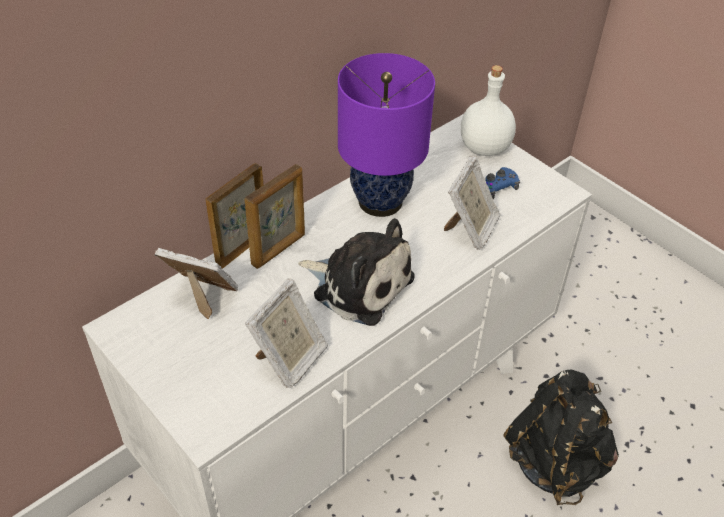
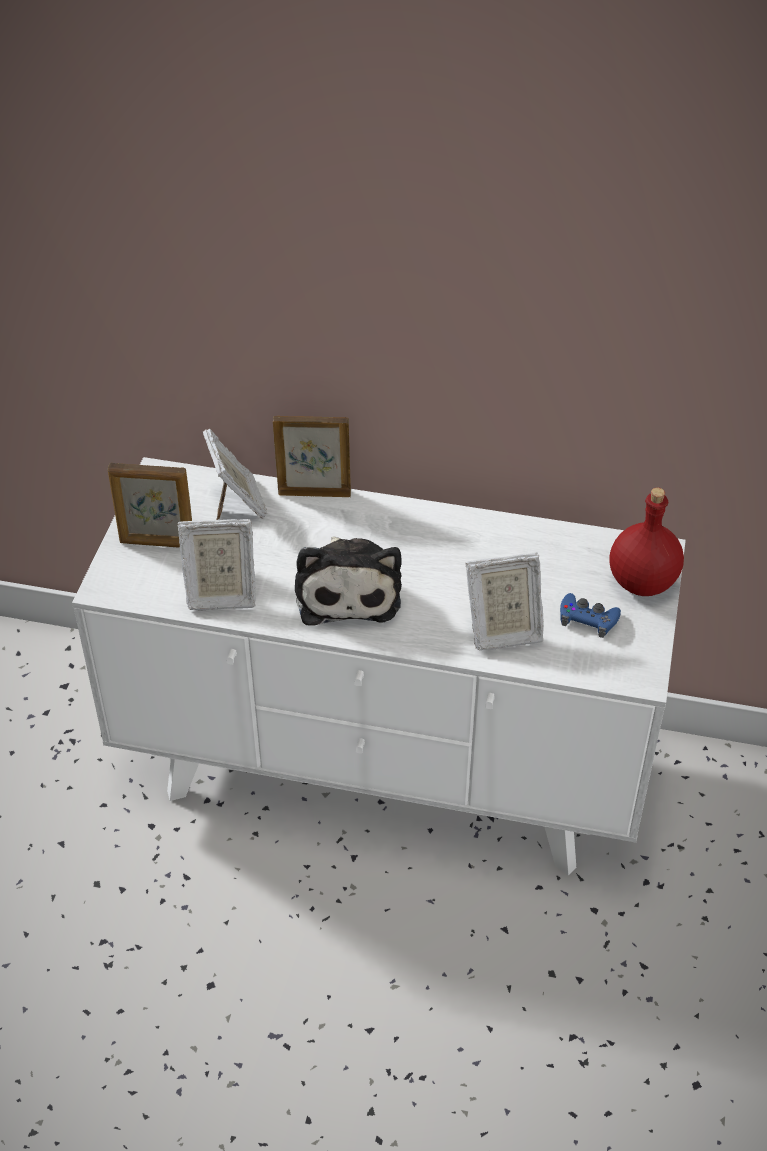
camera: 55 degrees right, 0 degrees up
(279, 249) = (337, 516): picture frame -> picture frame (157, 543)
(380, 201) = (471, 547): purple table lamp -> none
(483, 147) = (641, 581): white bottle -> red bottle
(555, 460) = (485, 975): black backpack -> none

